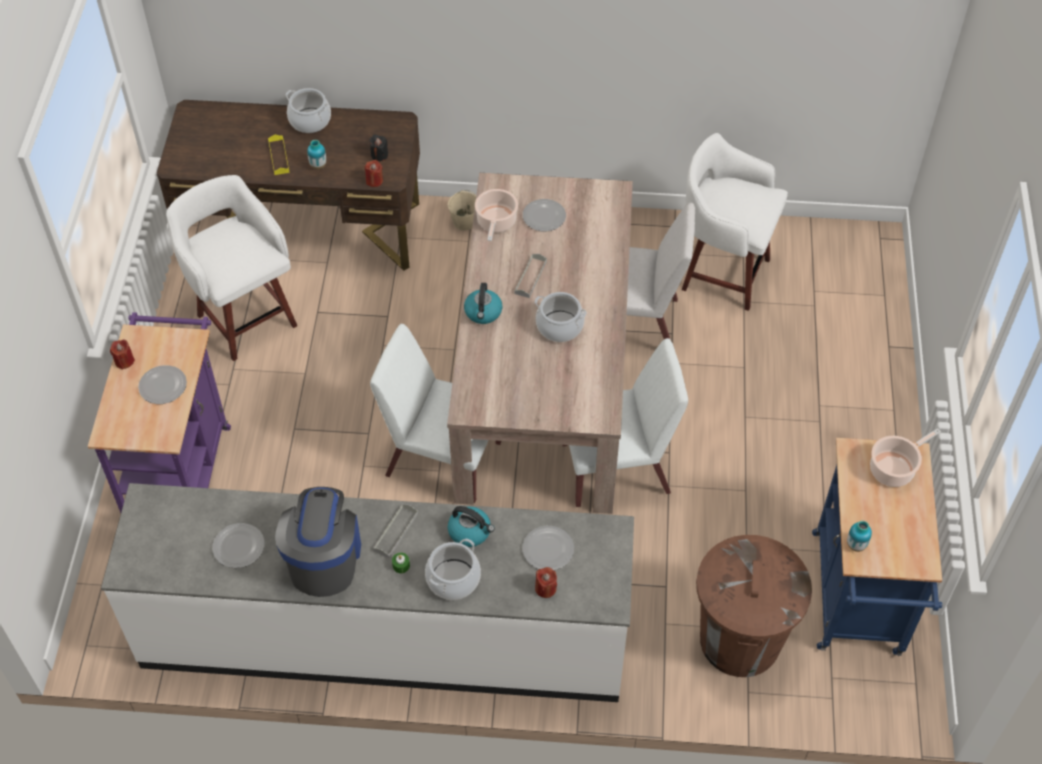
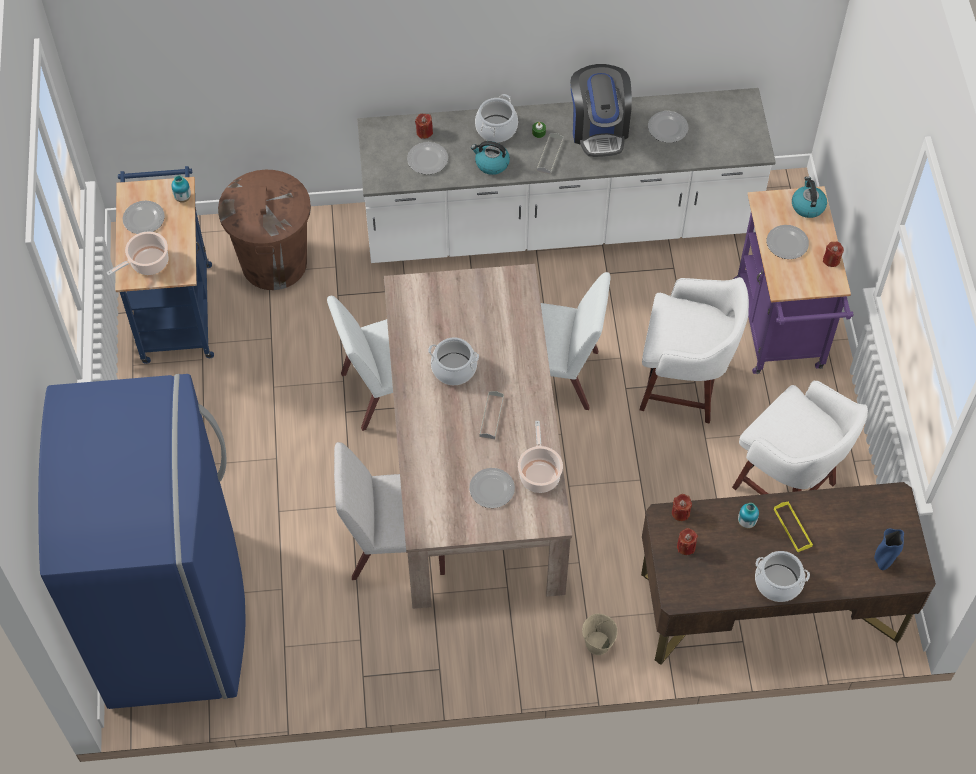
camera: 170 degrees right, 5 degrees up
(212, 123) = (883, 562): none -> blue vase
(379, 155) = (686, 547): black candle -> red candle
(483, 312) = (528, 372): kettle -> kettle (807, 205)
(722, 273) = (306, 621): white stool -> white stool (684, 387)
(843, 293) = (175, 616): none -> blue fridge
(903, 525) = (143, 219): none -> plate

